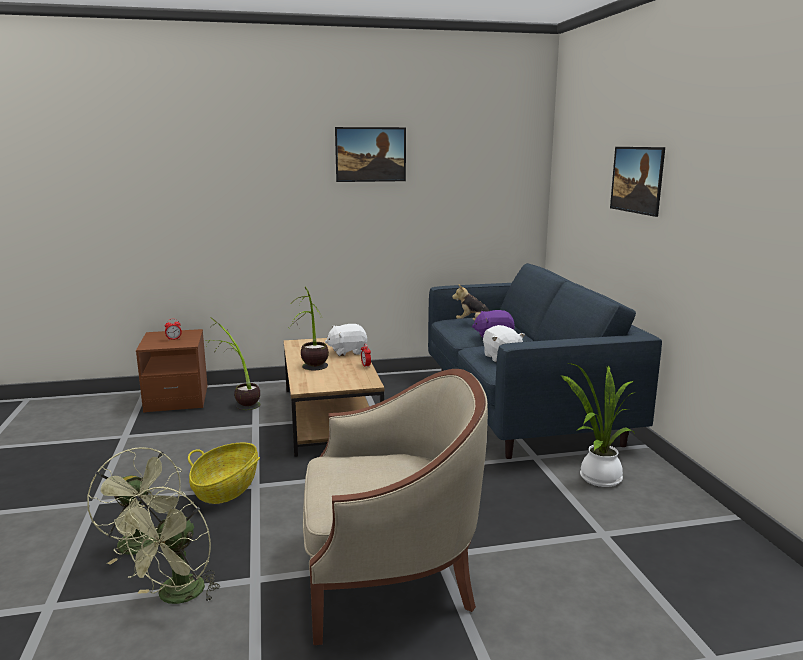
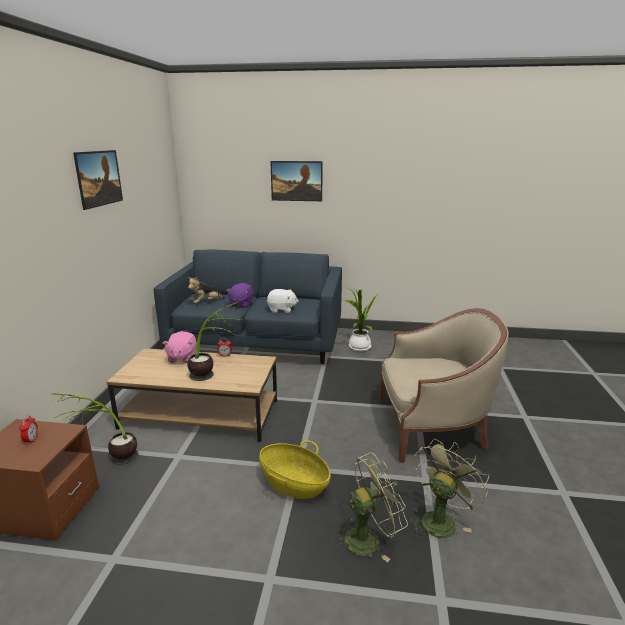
camera: 70 degrees left, 5 degrees up
(176, 597) = (440, 519): green fan -> green fan turned 90 degrees counterclockwise
(347, 352) = (182, 357): white plush toy -> pink plush toy
(388, 575) = (431, 428): beige armchair -> beige armchair turned 75 degrees clockwise

